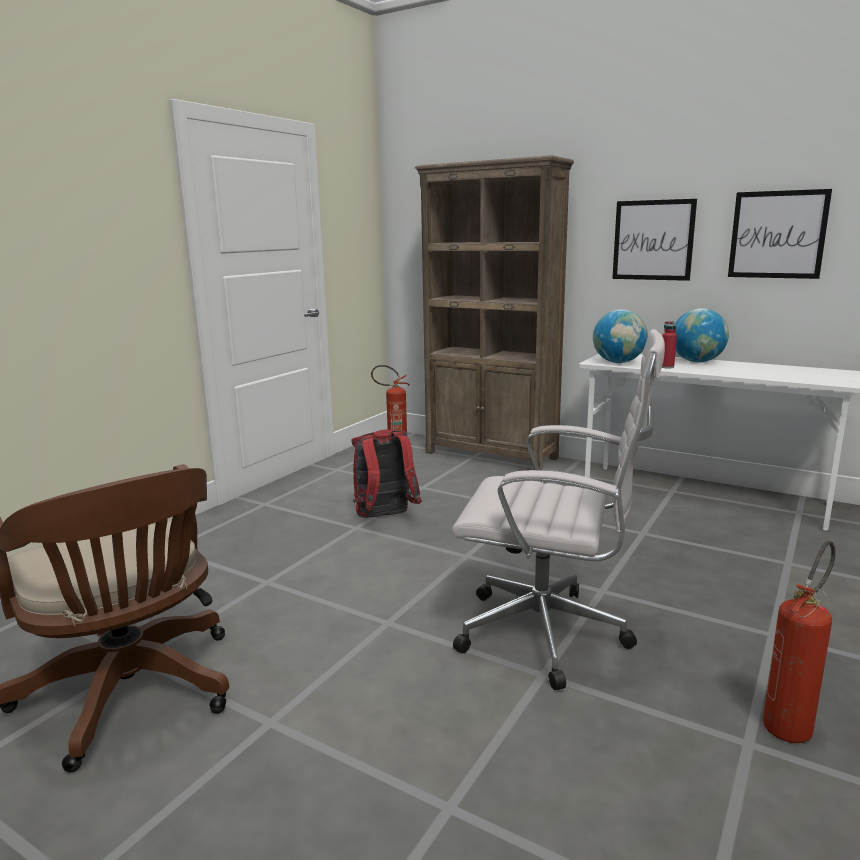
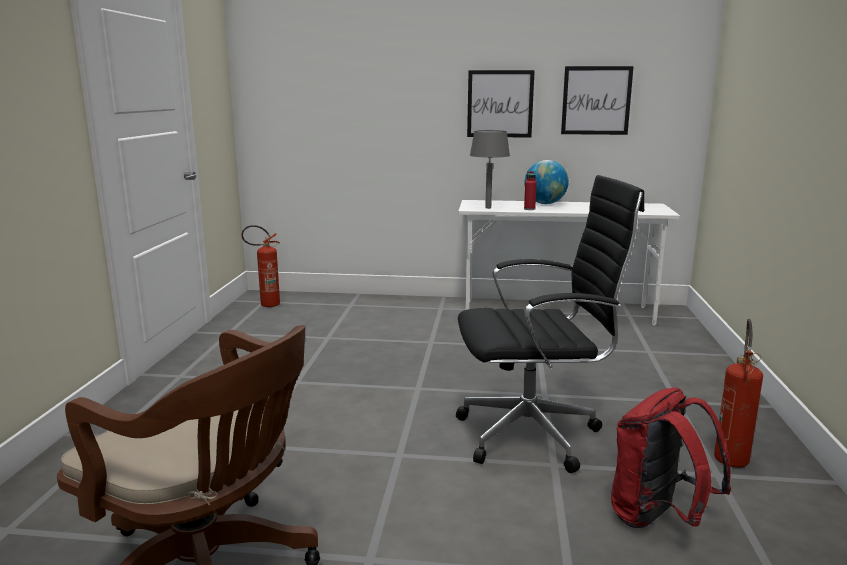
camera: 25 degrees left, 0 degrees up
(385, 517) = (316, 368): red backpack -> red backpack (658, 518)
(491, 455) = (366, 302): brown bookcase -> none
(550, 635) = (535, 435): white office chair -> black office chair
(618, 362) = (488, 208): globe -> grey table lamp

